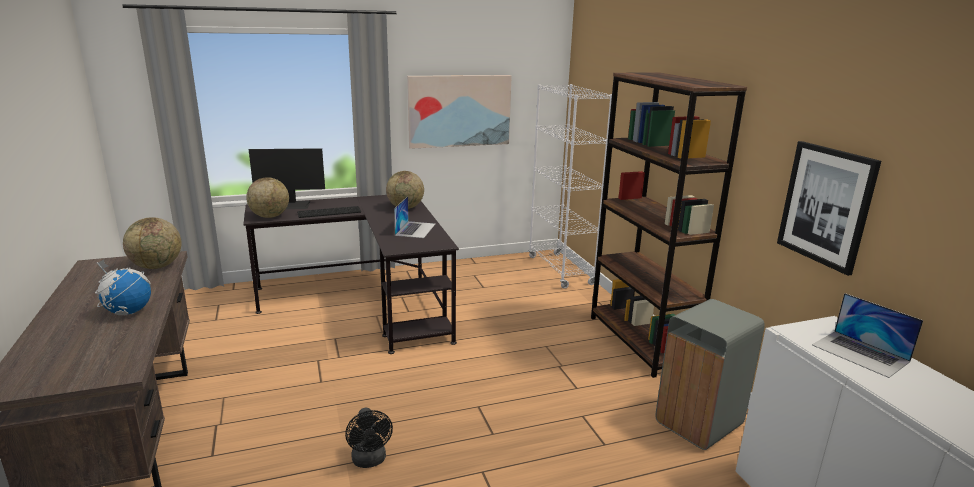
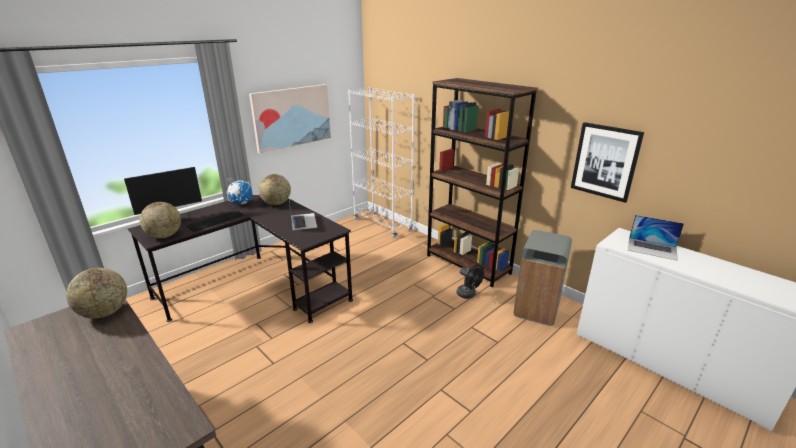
camera: 25 degrees left, 5 degrees up
(128, 312) = (125, 367): globe -> globe (241, 203)
(370, 461) = (360, 412): black fan -> black fan (468, 295)

